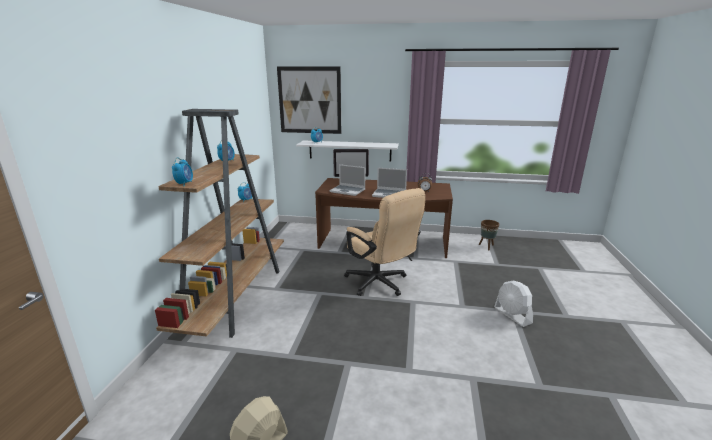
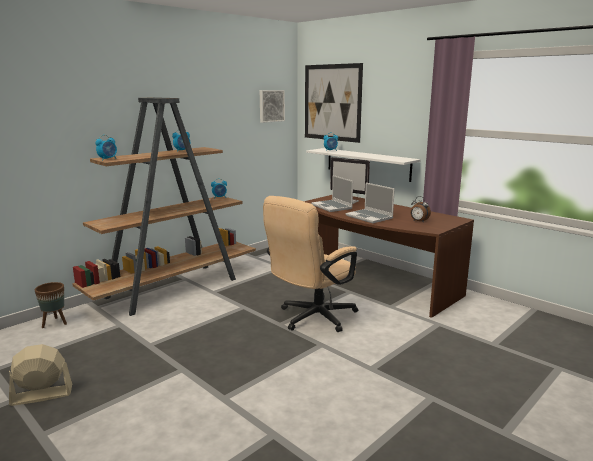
camera: 35 degrees right, 5 degrees down
(256, 106) = (271, 106): none -> picture
(380, 284) = (312, 318): beige office chair -> beige office chair turned 45 degrees clockwise
(487, 246) = (512, 321): brown planter -> brown planter (55, 323)
(512, 315) = (422, 401): white fan -> none

